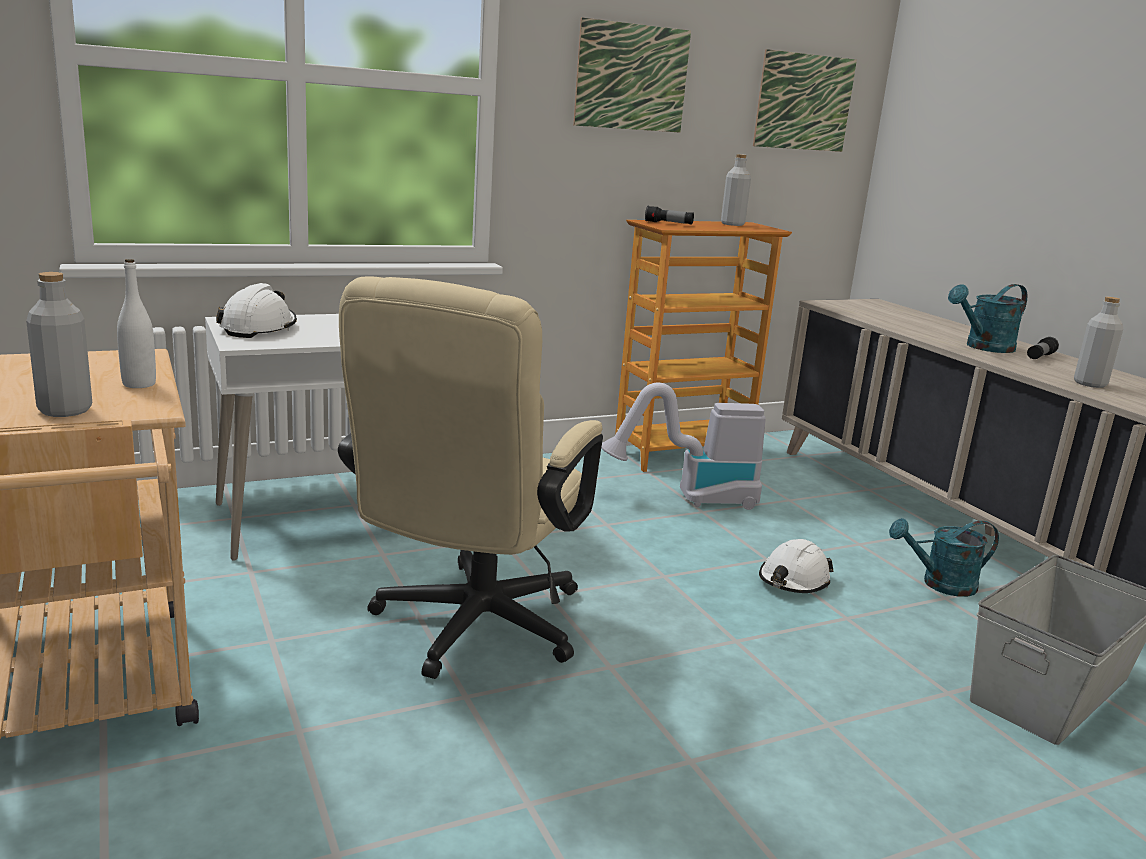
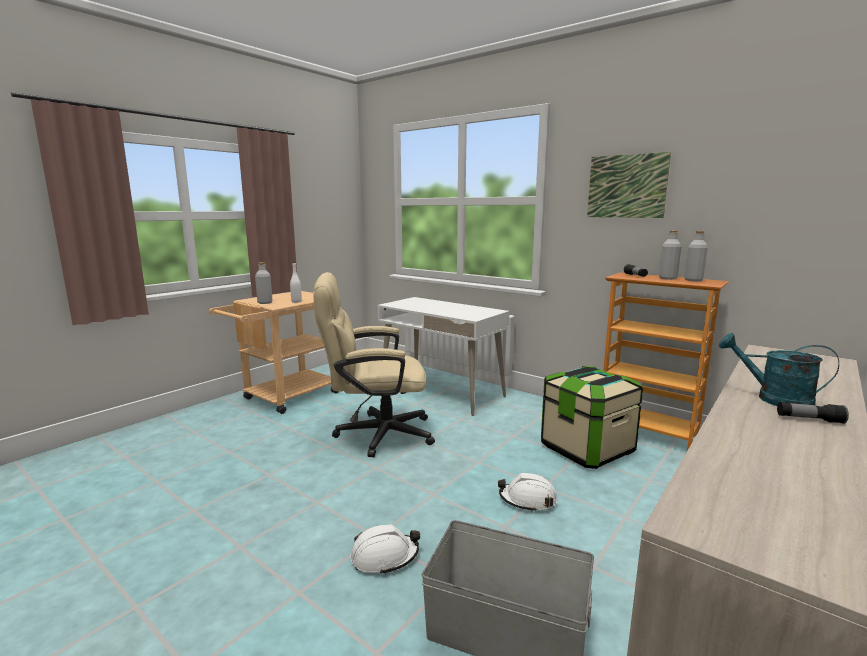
camera: 65 degrees right, 5 degrees down
(259, 328) = (412, 302): white hard hat -> white hard hat (384, 557)
(690, 499) = (586, 449): vacuum cleaner -> storage box
(804, 102) = (790, 189): picture -> none
(940, 584) = (612, 562): turquoise watering can -> none
(1090, 384) = (750, 440): grey bottle -> grey bottle (667, 278)

